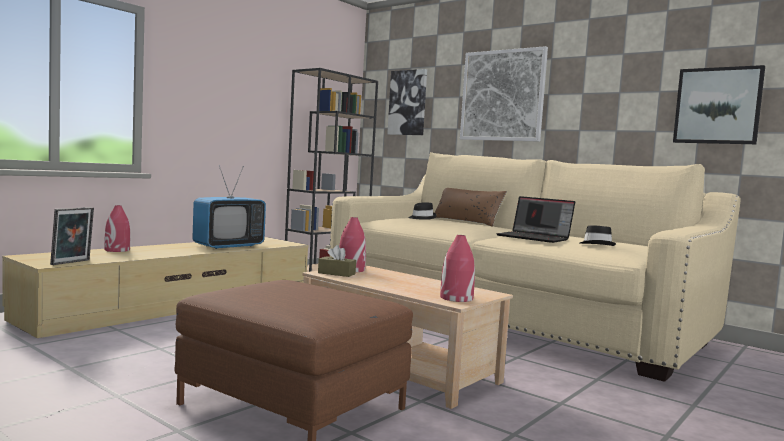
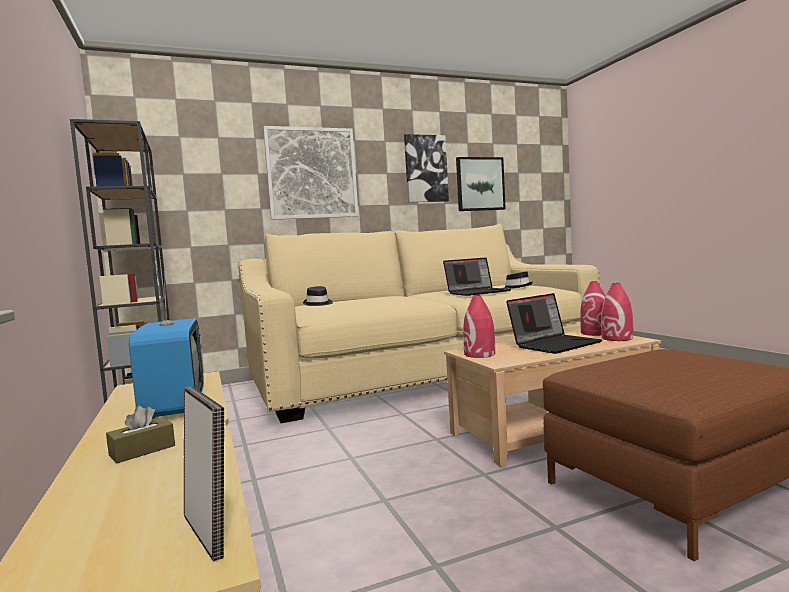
camera: 60 degrees left, 0 degrees up
(117, 250) = (90, 487): red vase -> red vase (595, 333)
(336, 273) = (503, 359): brown tissue box -> brown tissue box (142, 450)
(408, 103) = (184, 179): picture -> picture (425, 169)
(408, 283) = (555, 344): none -> laptop
(466, 222) = (346, 299): brown pillow -> none

